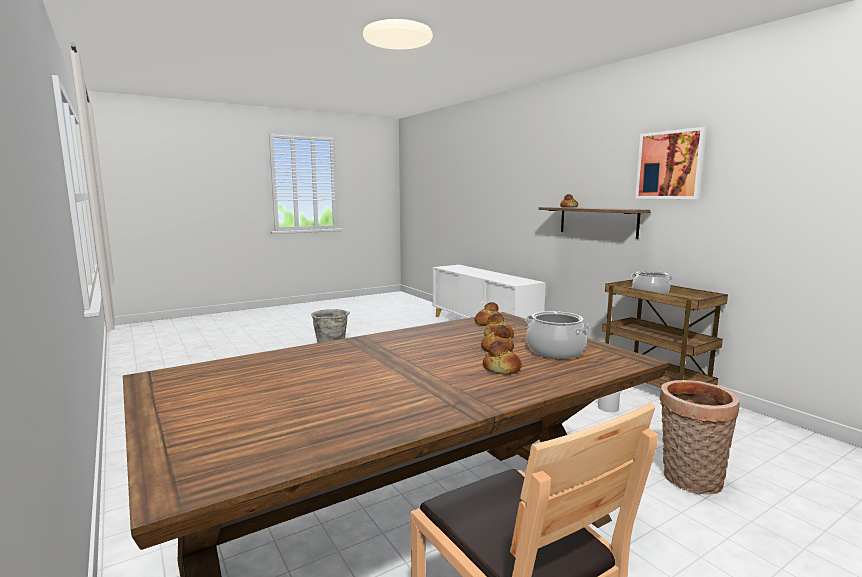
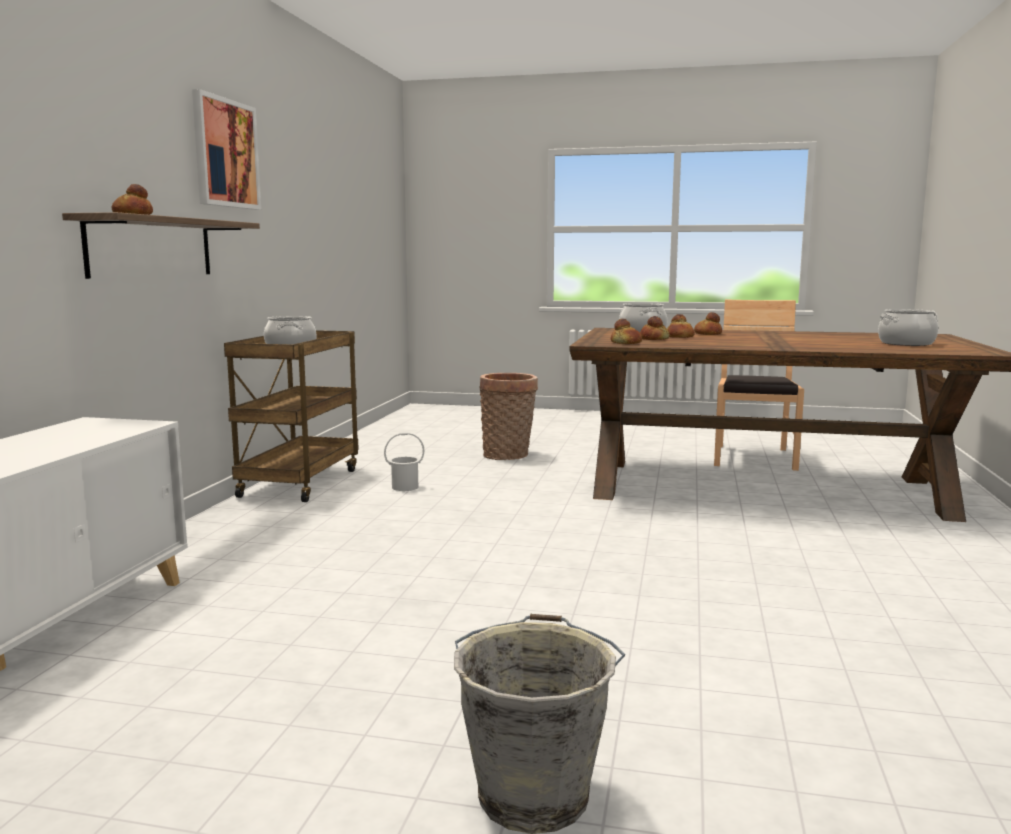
camera: 135 degrees left, 0 degrees up
(244, 392) = (906, 343): none -> cooking pot

